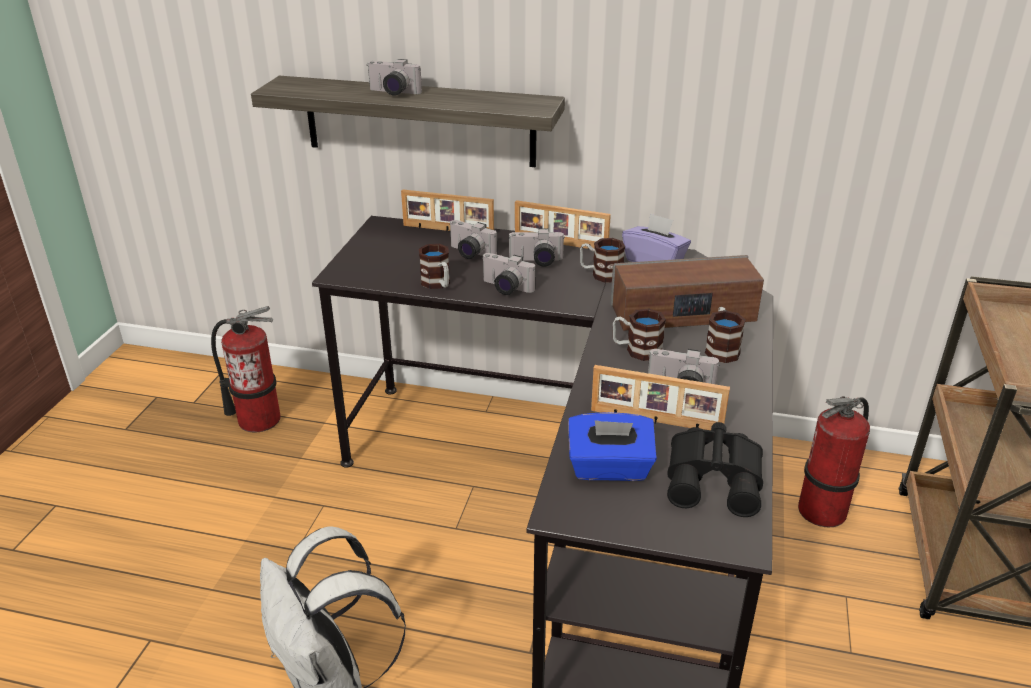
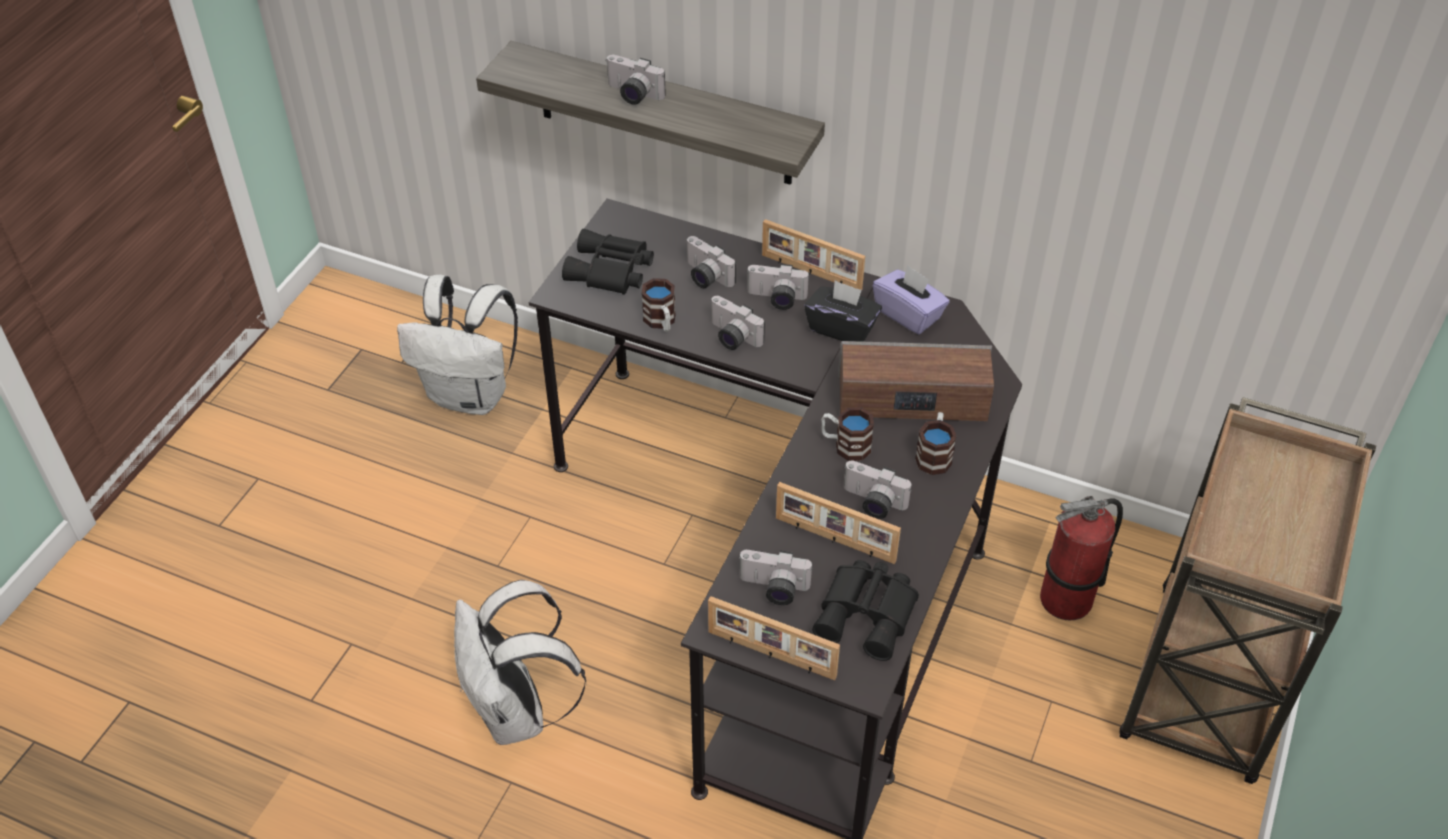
camera: 10 degrees right, 15 degrees up
(259, 419) = (471, 395): fire extinguisher -> white backpack
(384, 257) = (610, 271): none -> black binoculars
(448, 230) = (689, 235): picture frame -> picture frame (771, 655)
(600, 274) = (842, 328): mug -> black tissue box
(609, 468) = (773, 589): blue tissue box -> camera

